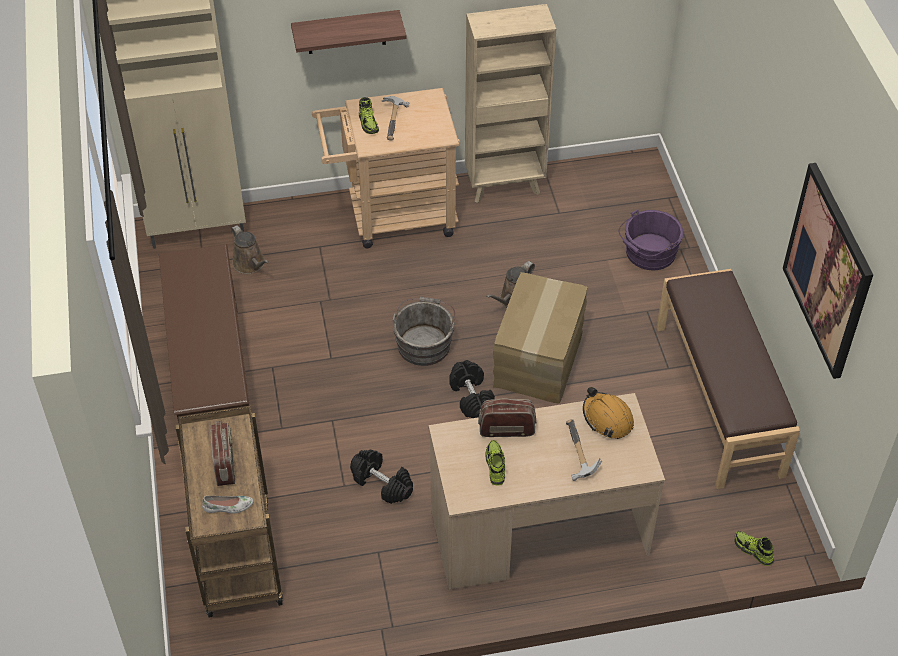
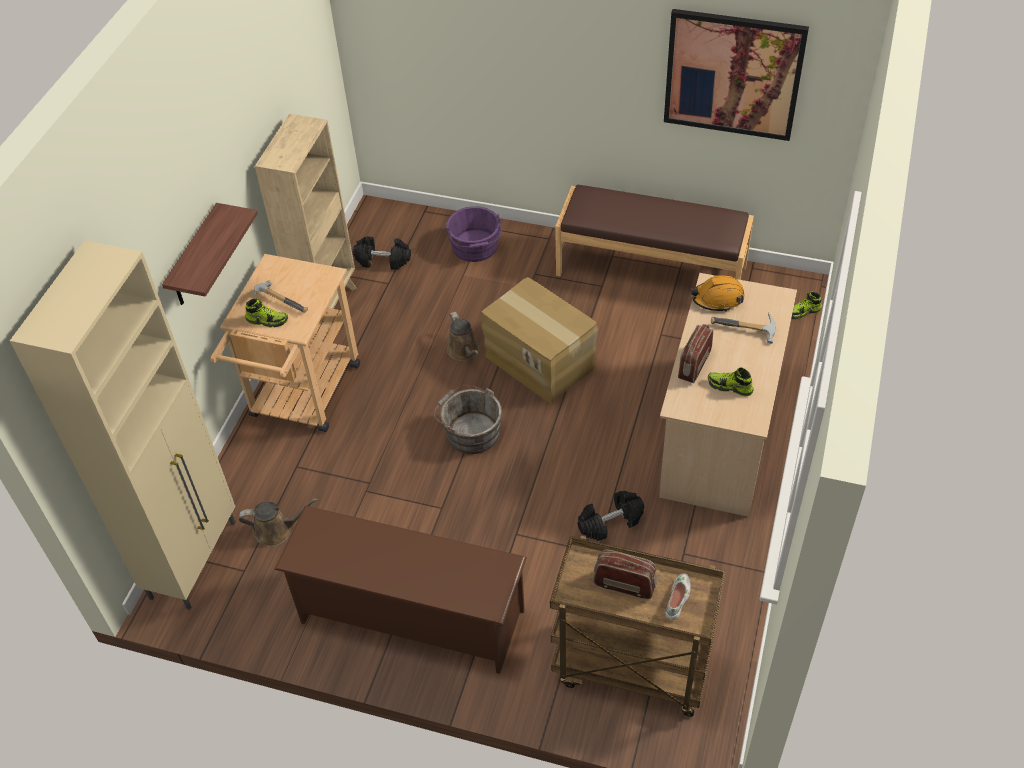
camera: 60 degrees left, 0 degrees up
(472, 397) = (553, 422): black dumbbell -> black dumbbell (383, 260)

